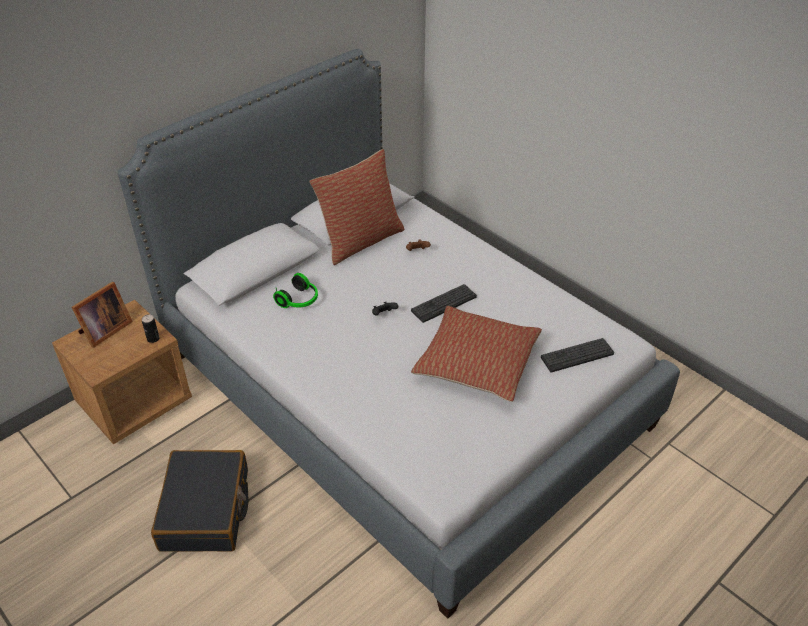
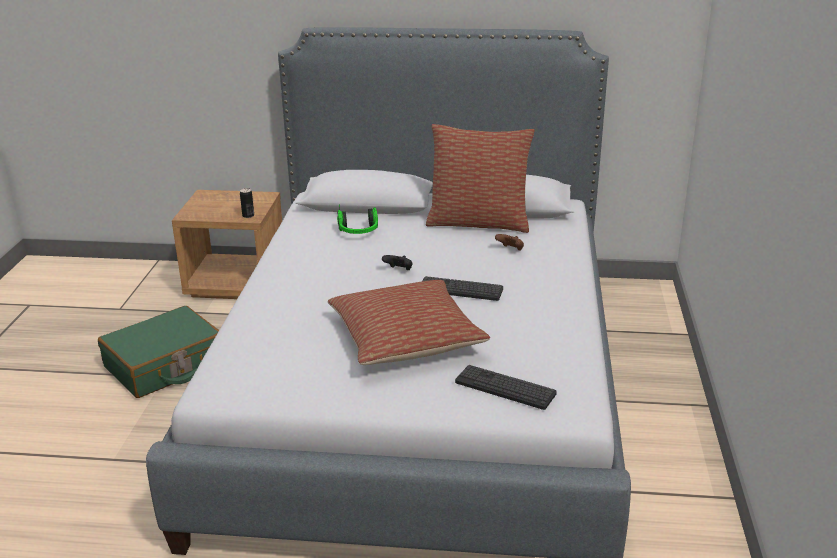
camera: 50 degrees right, 15 degrees down
(104, 331) = (232, 198): picture frame -> none
(205, 510) = (165, 365): black suitcase -> green suitcase

